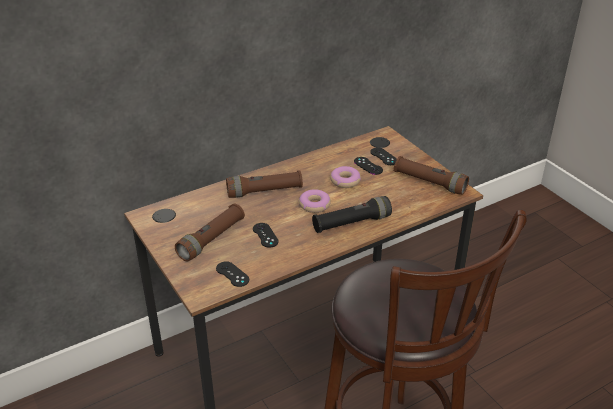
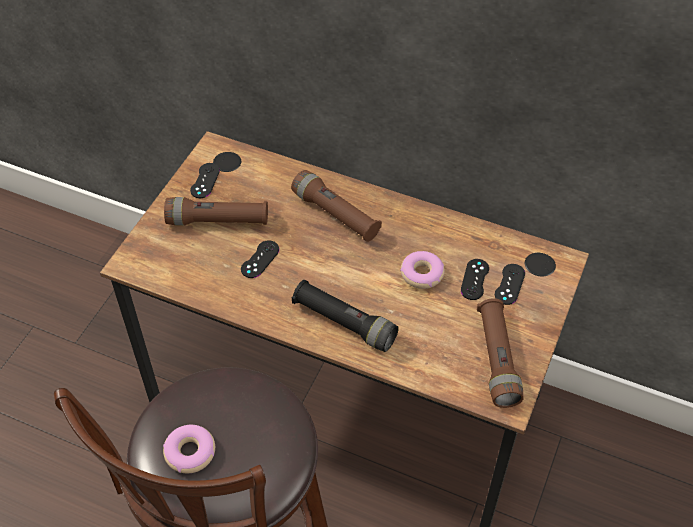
camera: 55 degrees right, 15 degrees up
(232, 274) = (177, 269): black game controller -> black game controller (205, 180)
(314, 205) = (349, 271): donut -> donut (190, 452)

